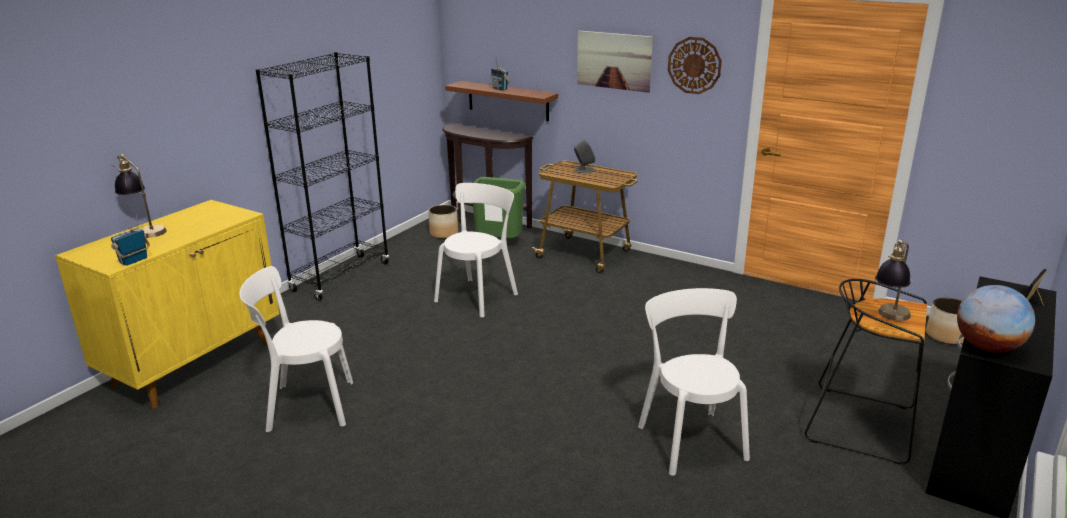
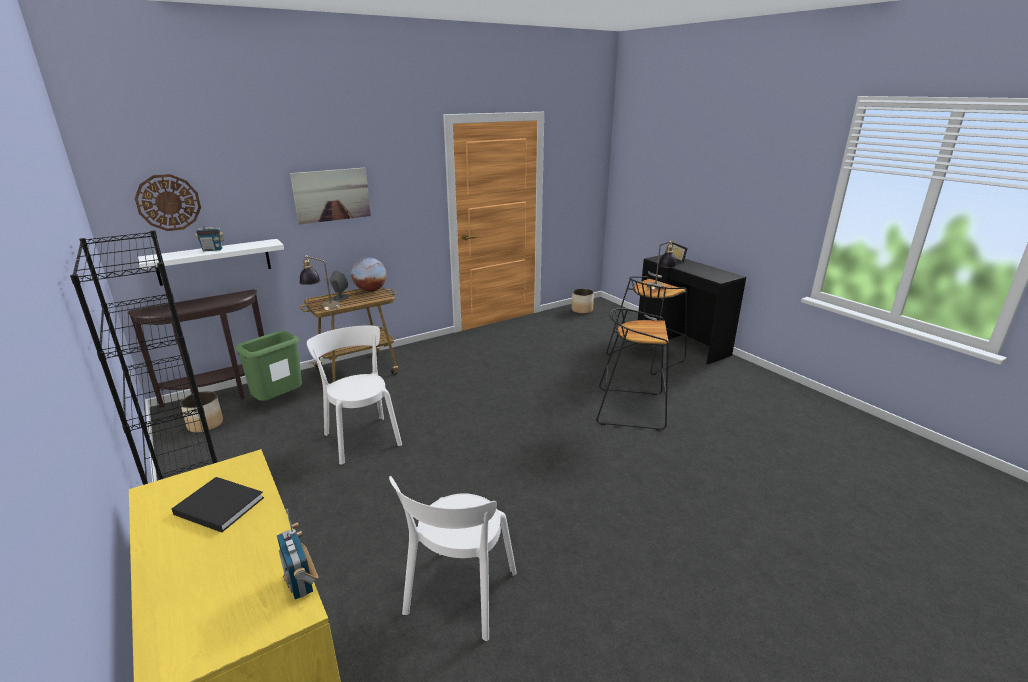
camera: 65 degrees left, 0 degrees up
(145, 230) = (170, 567): table lamp -> table lamp (322, 308)
(199, 222) = (217, 505): none -> black book
(508, 101) = (214, 262): brown shelf -> white shelf
(690, 439) = (632, 408): white chair -> black stool
(694, 65) = (403, 185): wall clock -> wall clock (168, 202)
(987, 347) = (716, 278): globe -> globe (370, 290)

